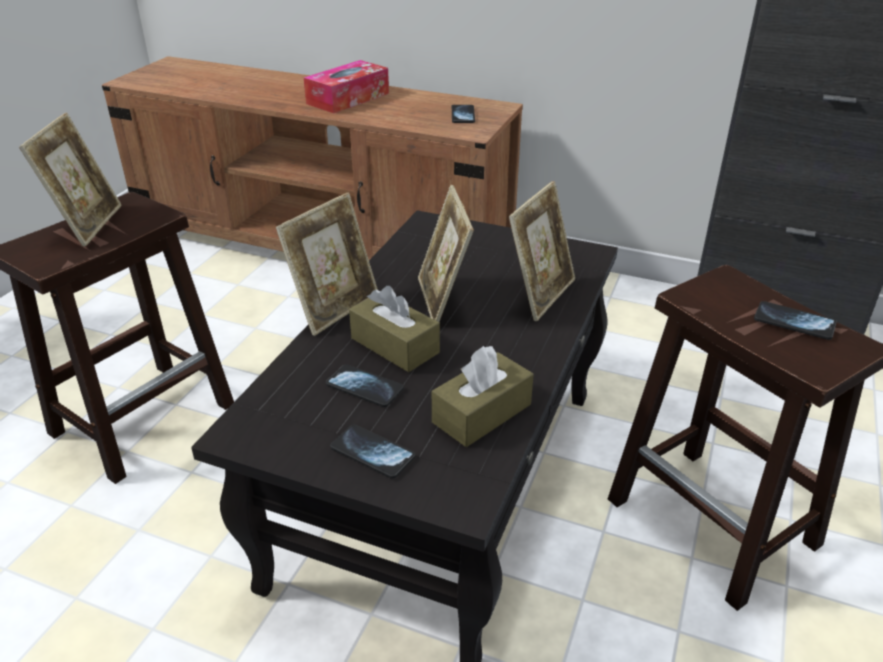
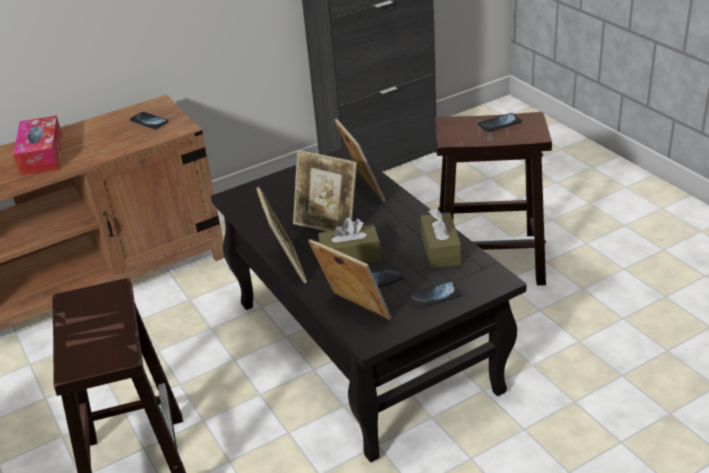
camera: 50 degrees left, 0 degrees up
(88, 225) = (82, 326): picture frame -> picture frame (353, 312)

